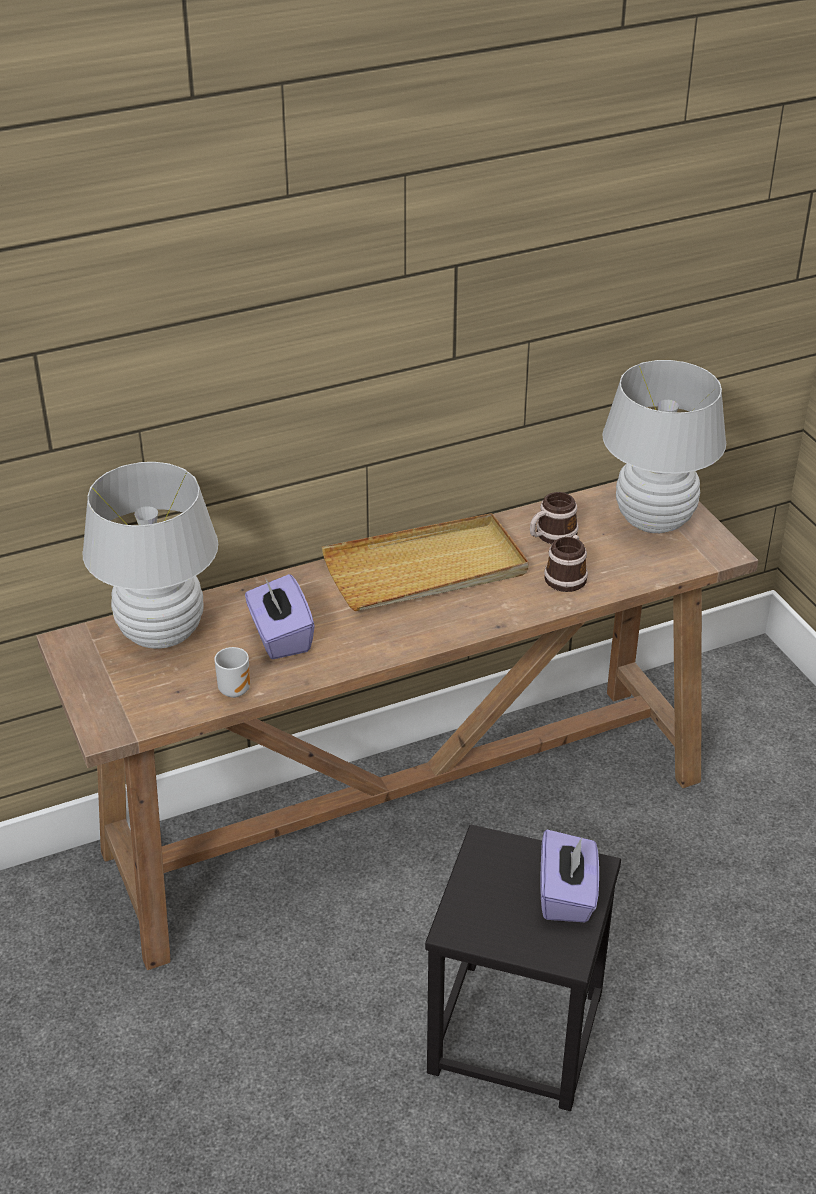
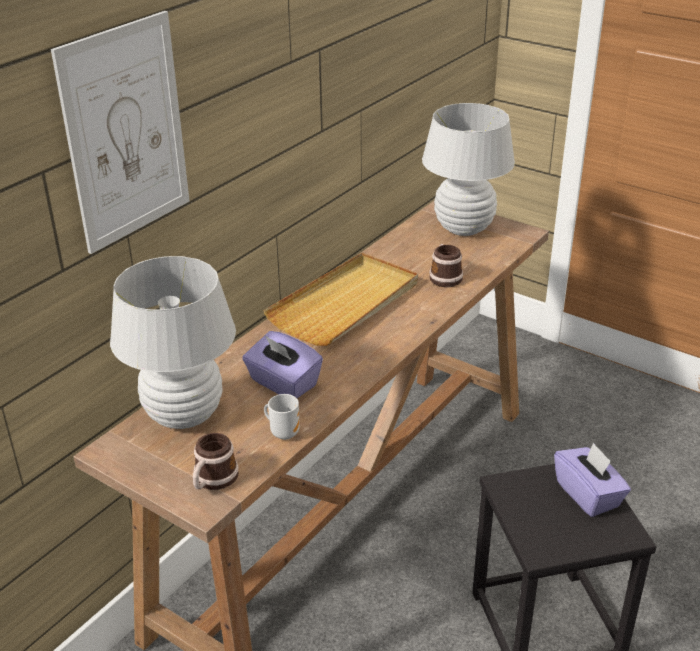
camera: 30 degrees left, 5 degrees down
(141, 329) = (126, 133): none -> picture
(551, 536) = (408, 257): mug -> mug (213, 480)

